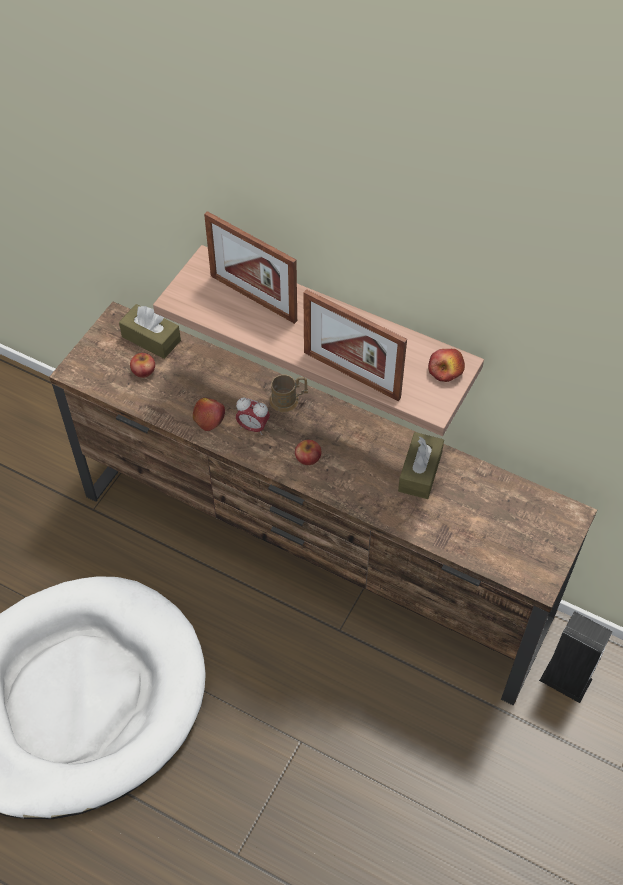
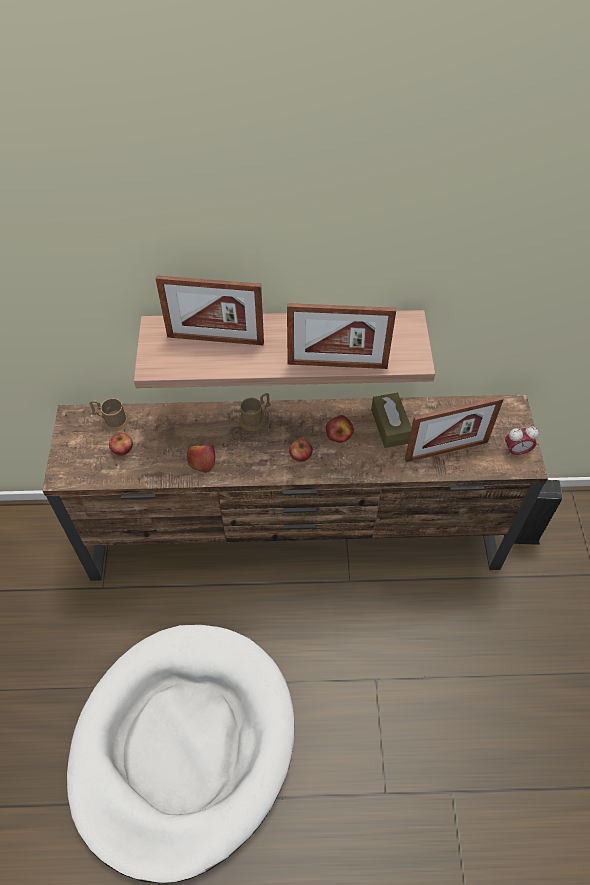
camera: 30 degrees left, 0 degrees up
(151, 339) = (111, 420): brown tissue box -> brown mug
(253, 427) = (242, 452): alarm clock -> alarm clock (516, 451)
(446, 370) = (404, 330): apple -> apple (339, 433)
(461, 525) = (446, 451): none -> picture frame

